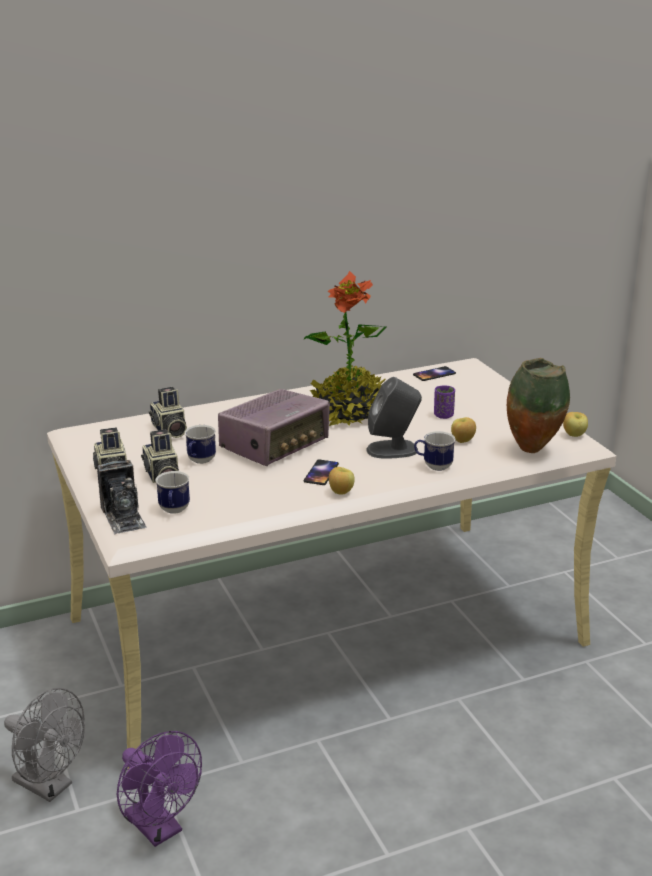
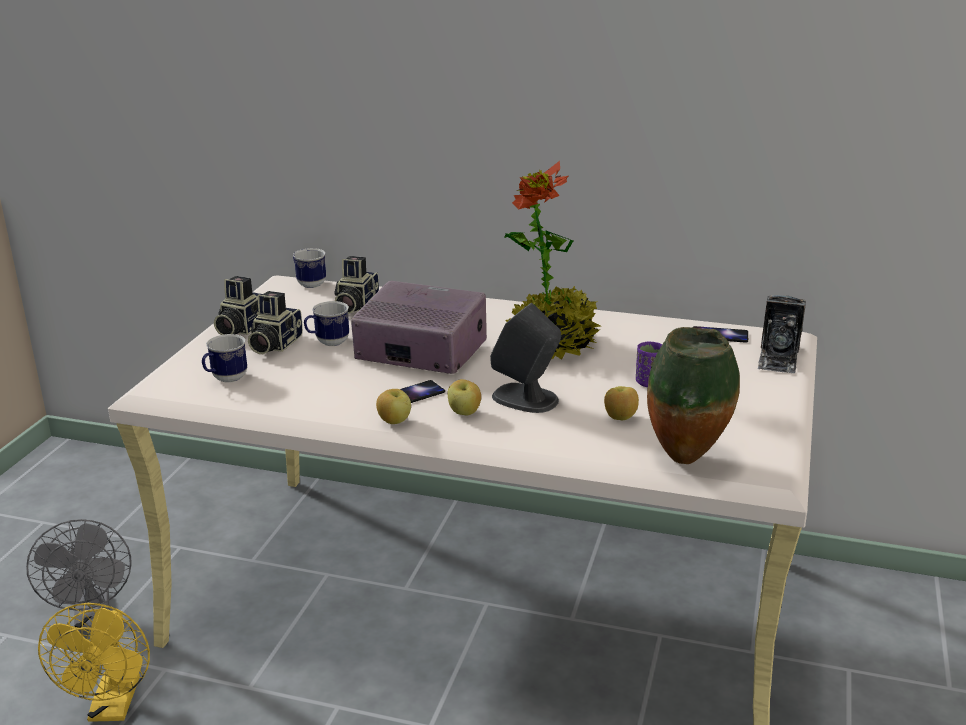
camera: 40 degrees right, 0 degrees up
(123, 517) = (180, 368): camera -> camera (778, 358)
(159, 829) = (113, 708): purple fan -> yellow fan
(275, 445) = (420, 352): radio -> radio turned 150 degrees counterclockwise
(433, 466) = (537, 433): mug -> mug (308, 283)
(574, 435) = (775, 463): apple -> apple (464, 413)

